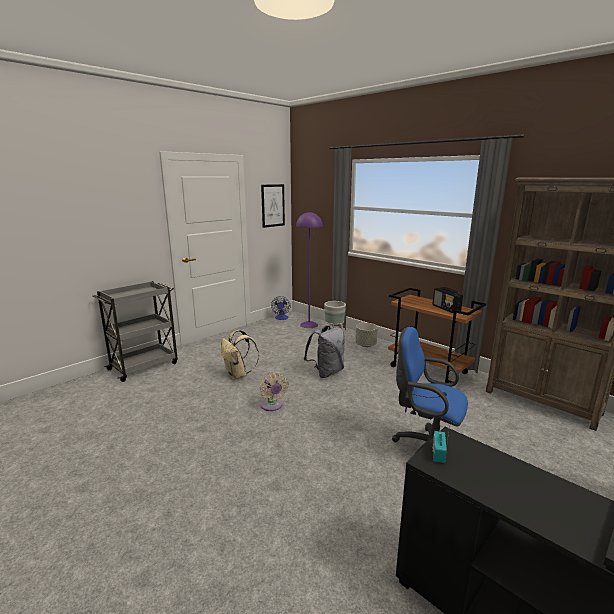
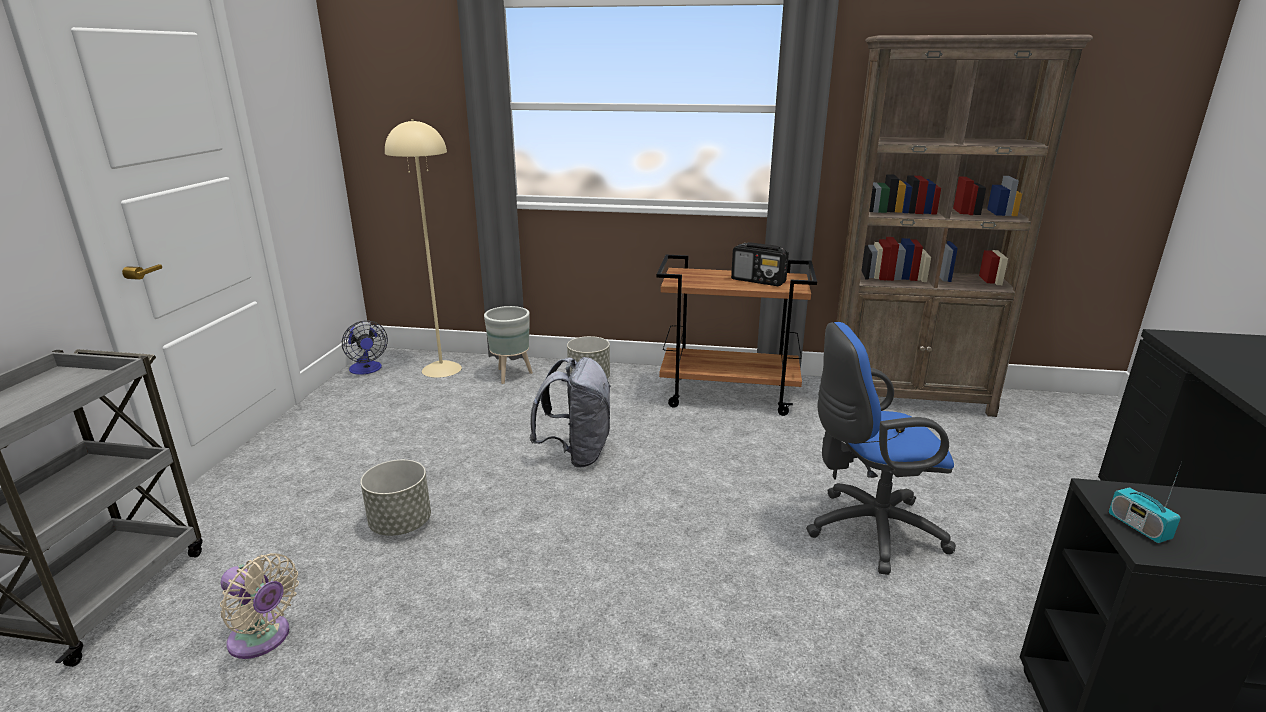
camera: 35 degrees left, 5 degrees up
(238, 375) = (401, 524): beige backpack -> grey planter
(272, 406) = (548, 562): beige fan -> beige fan (263, 639)
(273, 205) = (301, 110): picture -> none
(309, 325) = (441, 369): purple floor lamp -> beige floor lamp

